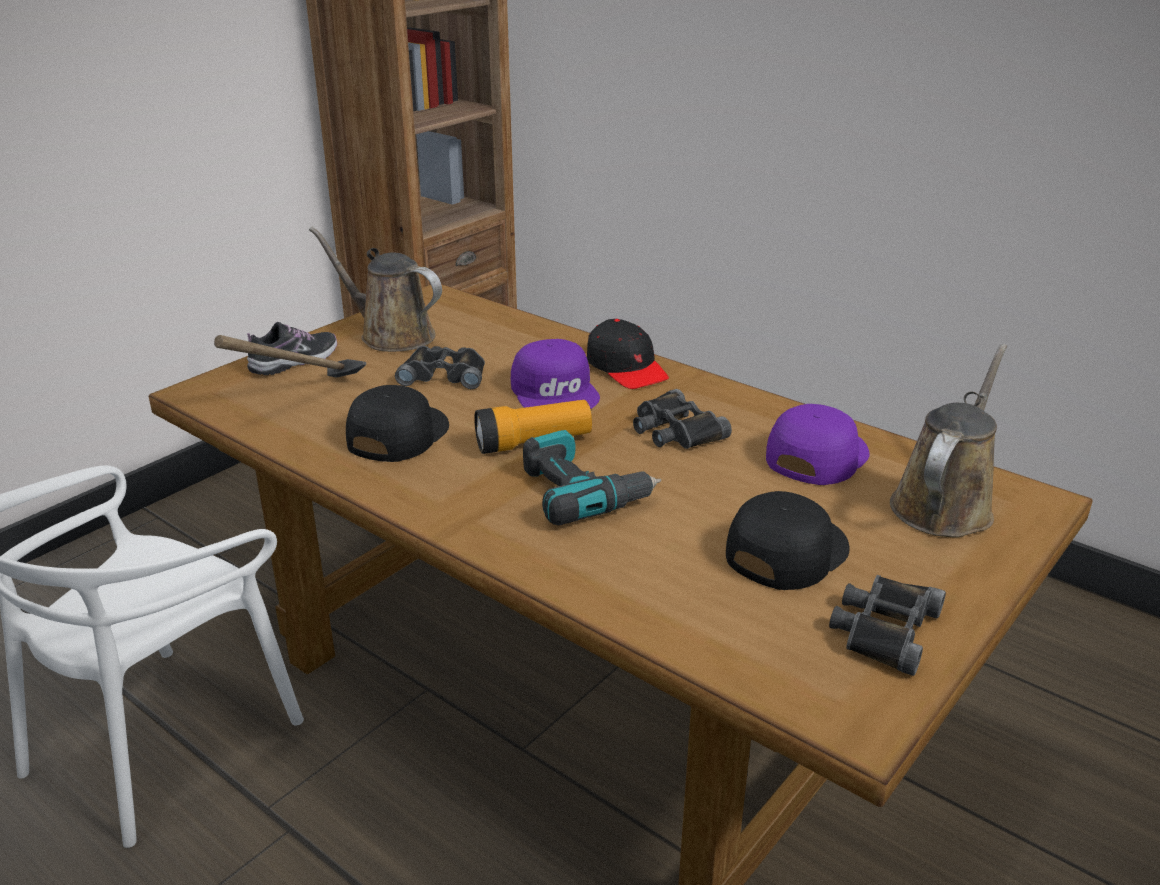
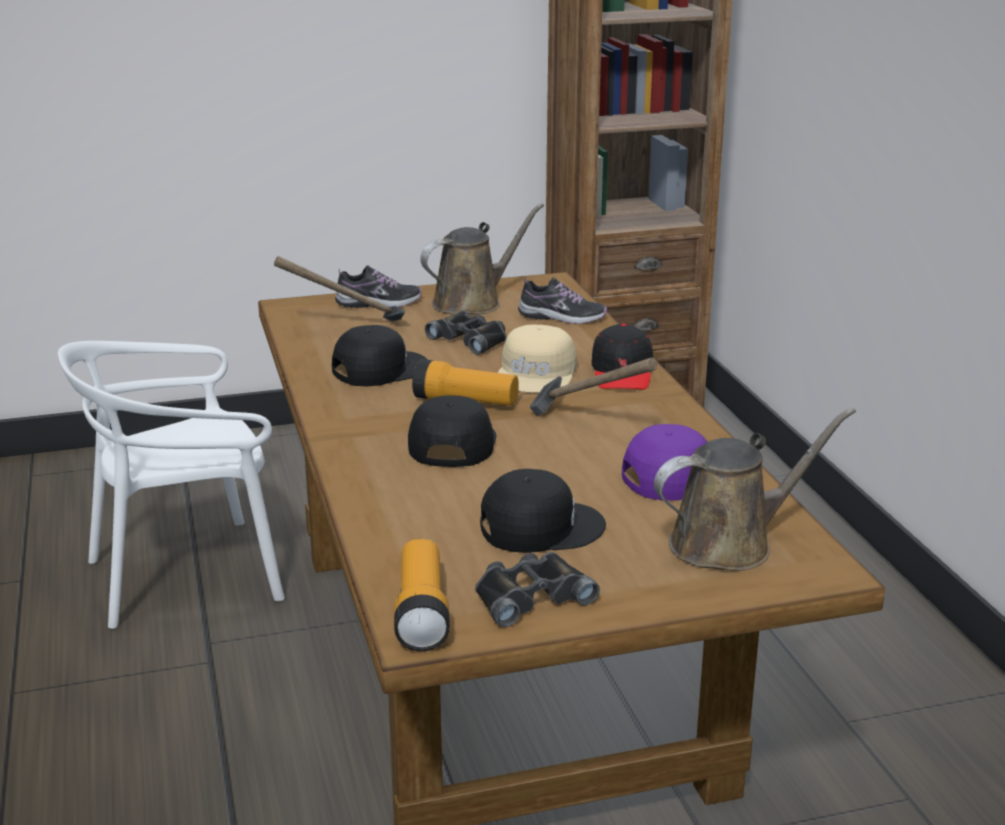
camera: 35 degrees right, 5 degrees down
(391, 335) = (472, 302): brown watering can -> brown watering can turned 75 degrees clockwise
(497, 328) = (562, 317): none -> shoe
(556, 391) = (537, 373): purple cap -> beige cap
(582, 493) = (451, 443): power drill -> black cap
(675, 430) = (588, 426): black binoculars -> hammer
(826, 696) = (422, 613): none -> flashlight

